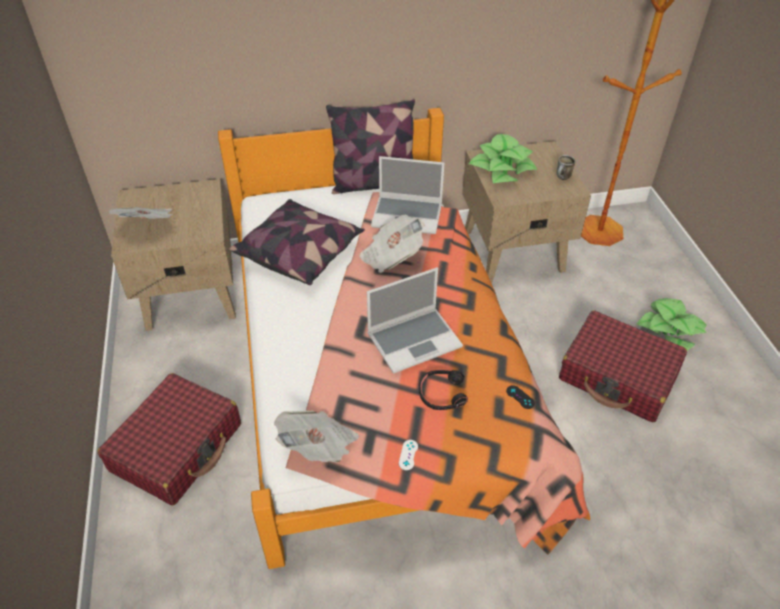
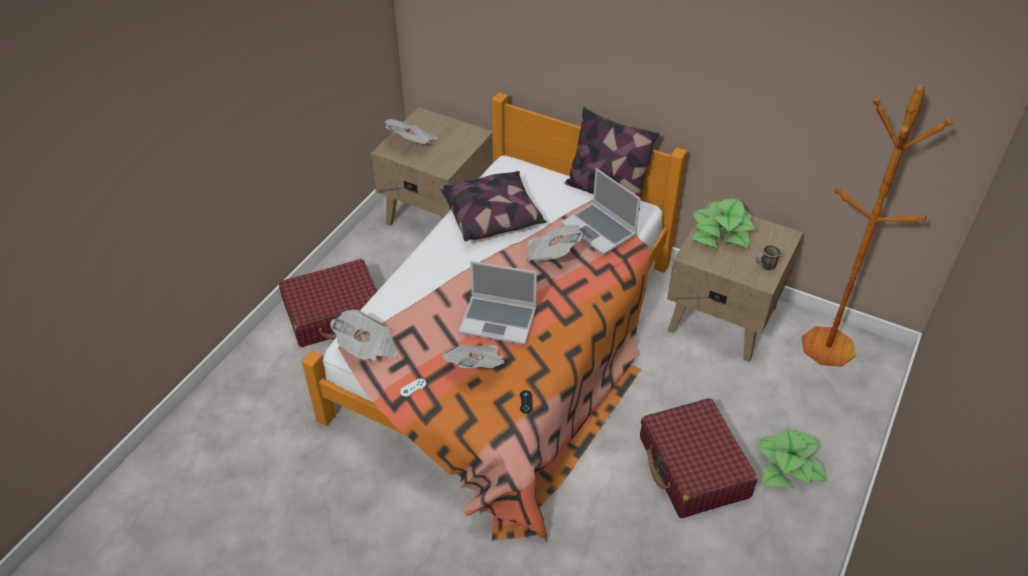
camera: 40 degrees right, 0 degrees up
(442, 394) = (476, 366): black headphones -> newspaper

